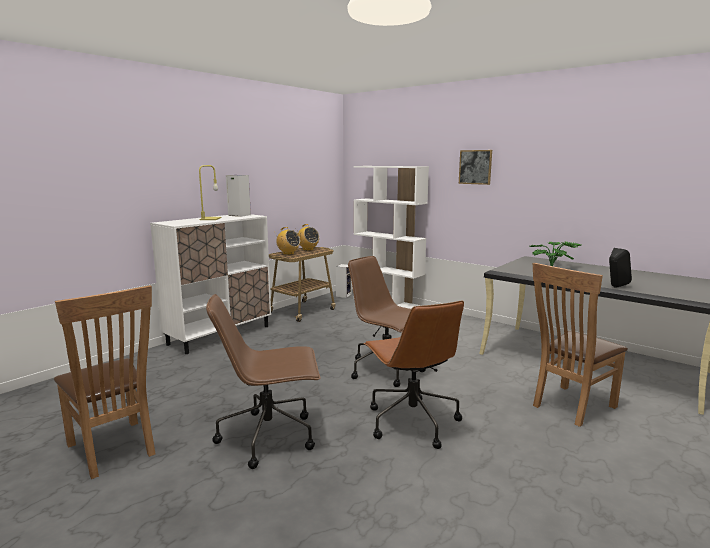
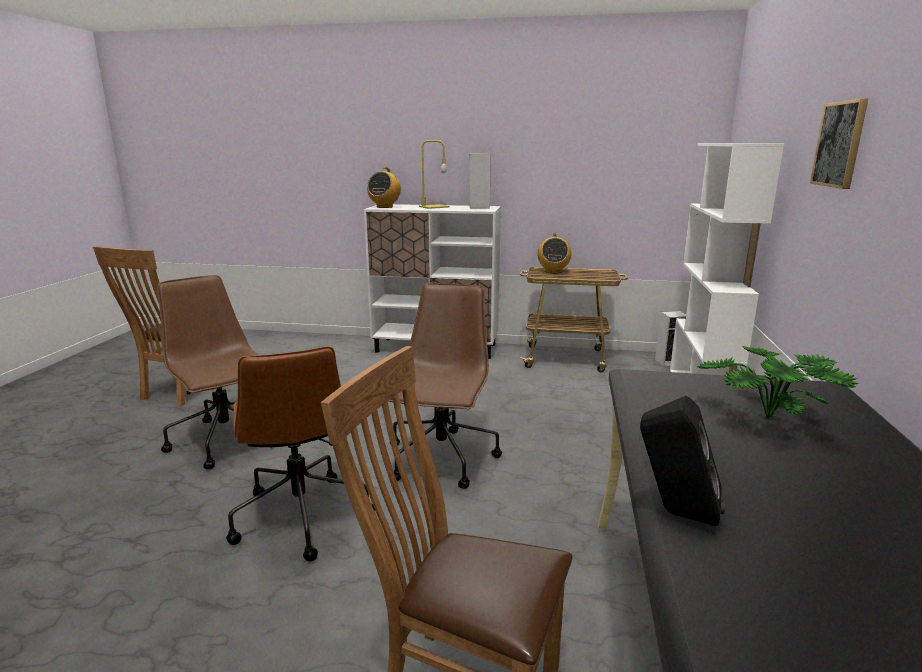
camera: 60 degrees right, 5 degrees up
(308, 249) = (594, 273): radio -> radio (384, 207)
(411, 421) = (300, 515): brown office chair -> brown office chair turned 60 degrees counterclockwise

